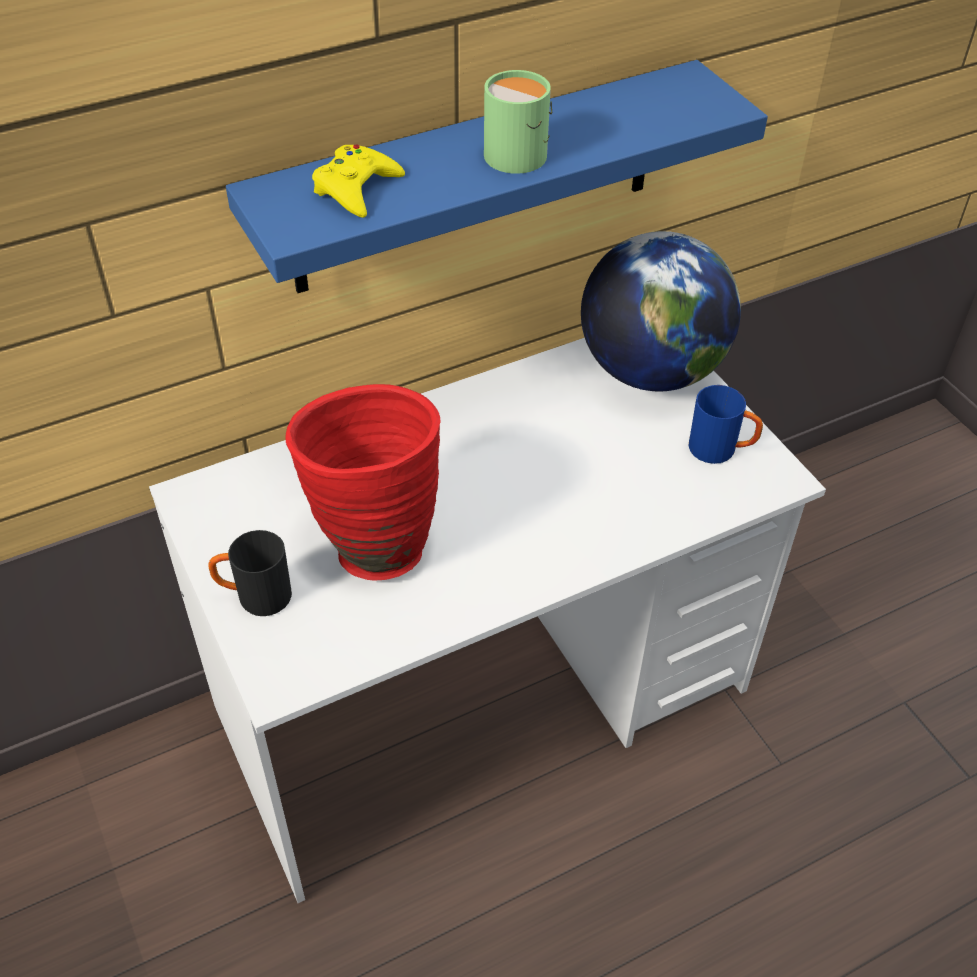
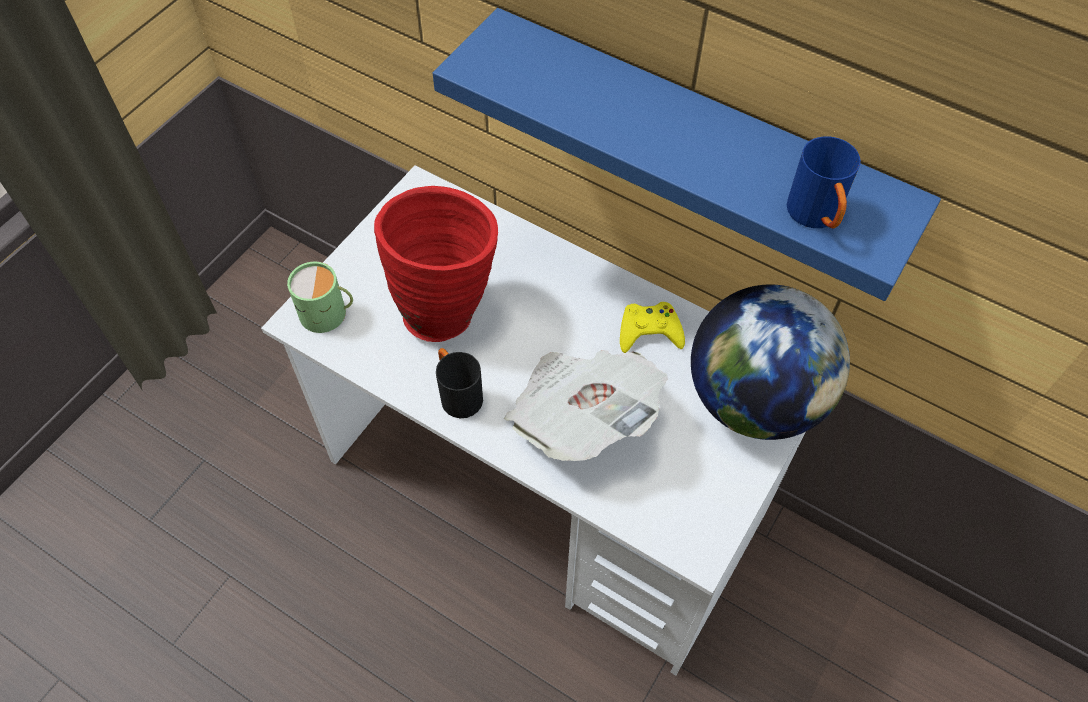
camera: 60 degrees right, 10 degrees up
(254, 596) = (359, 270): black mug -> black mug (457, 394)
(356, 188) = (546, 73): yellow game controller -> yellow game controller (649, 331)
(520, 152) = (675, 141): green mug -> green mug (328, 314)
(587, 493) = (581, 417): none -> newspaper
(721, 450) = (698, 491): blue mug -> blue mug (816, 217)

